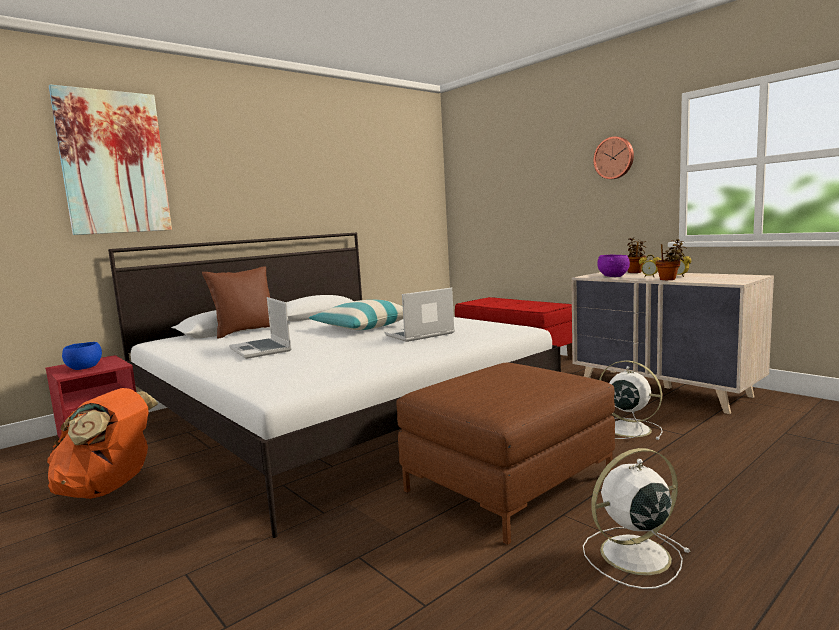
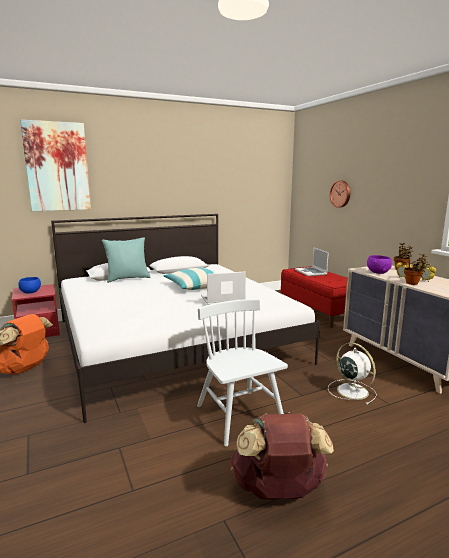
camera: 15 degrees right, 5 degrees up
(246, 331) = (127, 279): brown pillow -> turquoise pillow
(261, 350) = (120, 297): laptop -> laptop (311, 272)
(508, 483) = (239, 416): brown ottoman -> white chair
(614, 158) = (403, 177): wall clock -> wall clock (340, 194)
(632, 555) = (278, 491): white fan -> brown backpack

